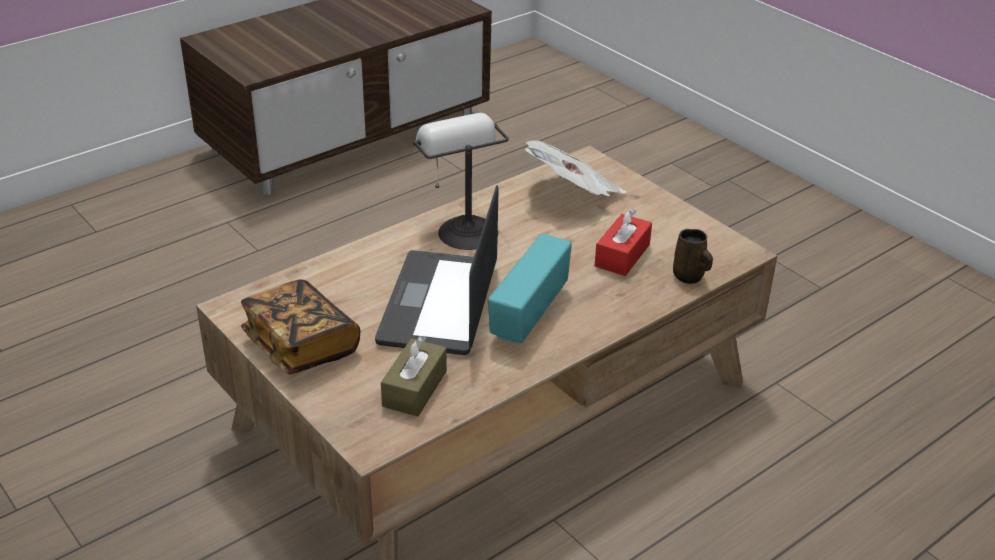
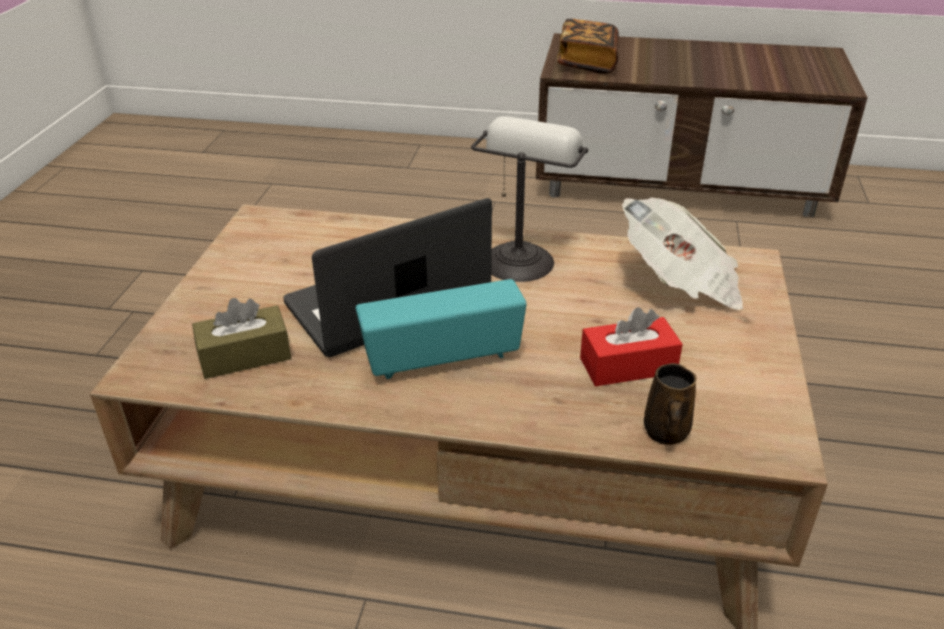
camera: 50 degrees right, 0 degrees up
(301, 345) = (243, 270): book -> book (587, 63)

